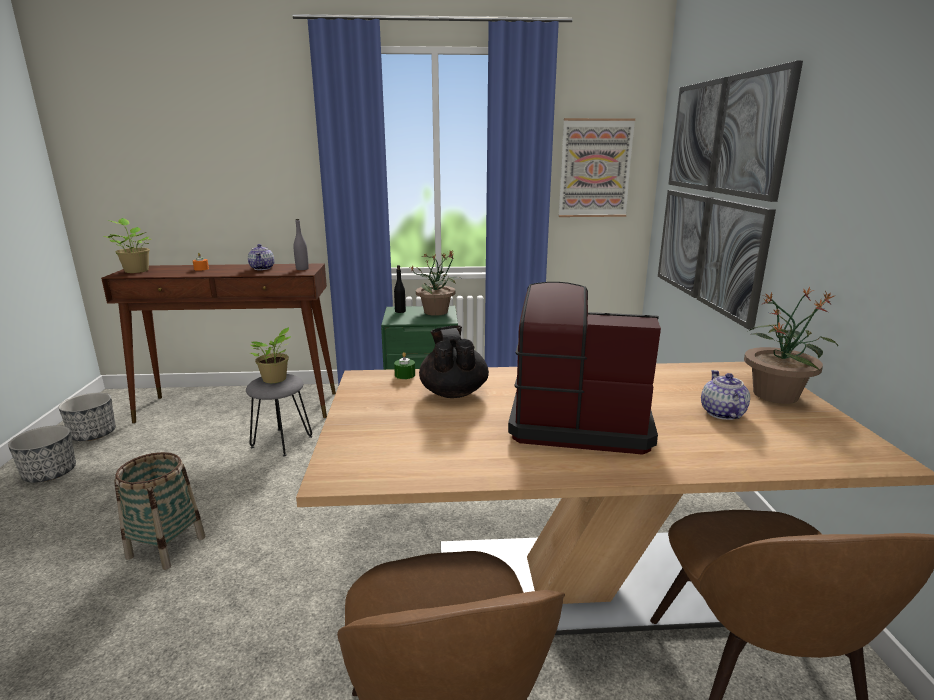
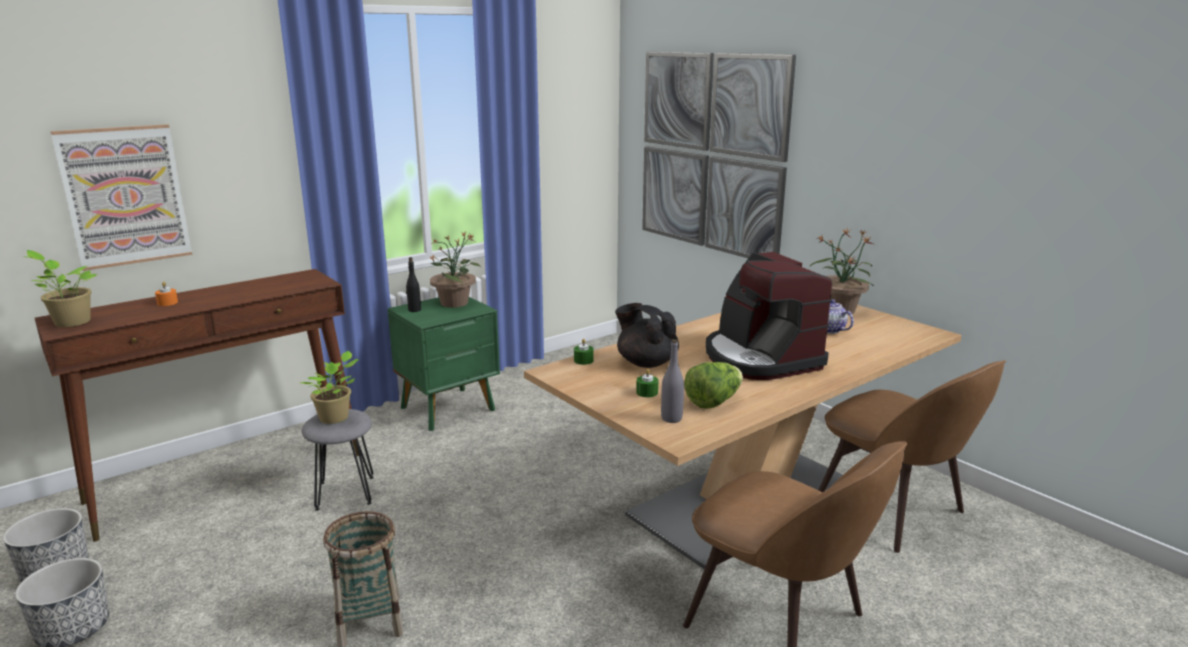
camera: 35 degrees left, 0 degrees up
(262, 268) = (253, 287): teapot -> none
(302, 269) = (307, 280): grey bottle -> grey bottle (671, 418)
(398, 420) = (647, 392): none -> green candle
(440, 451) = (713, 402): none -> lettuce
(577, 422) = (760, 358): coffee machine -> coffee machine turned 90 degrees counterclockwise
(595, 168) = (569, 128): picture -> picture (125, 196)

